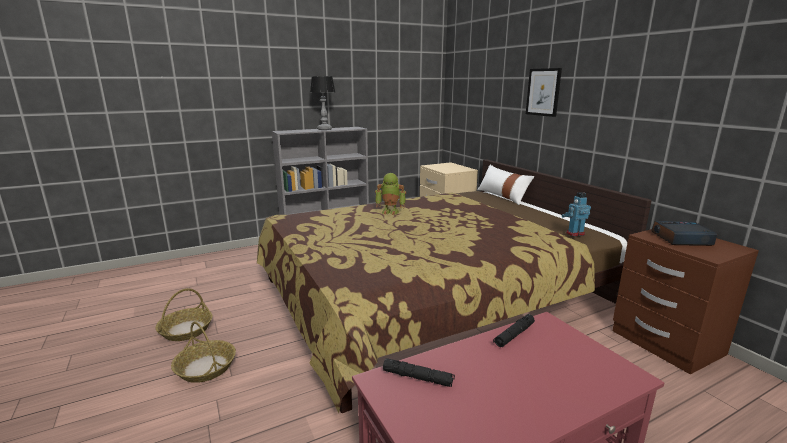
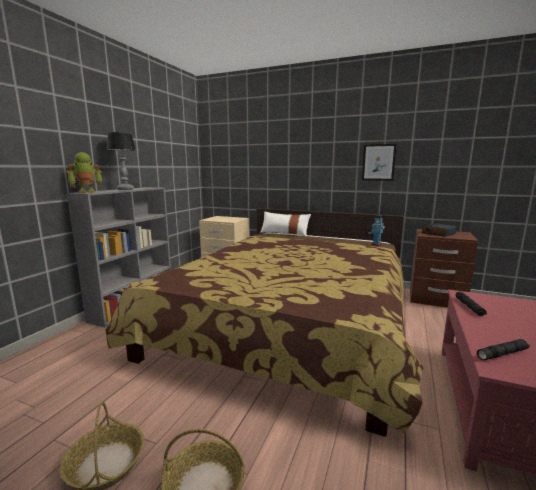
camera: 40 degrees left, 5 degrees down
(390, 211) = (244, 255): toy robot -> toy robot (87, 192)
(543, 92) = (309, 153): picture -> picture (378, 162)

